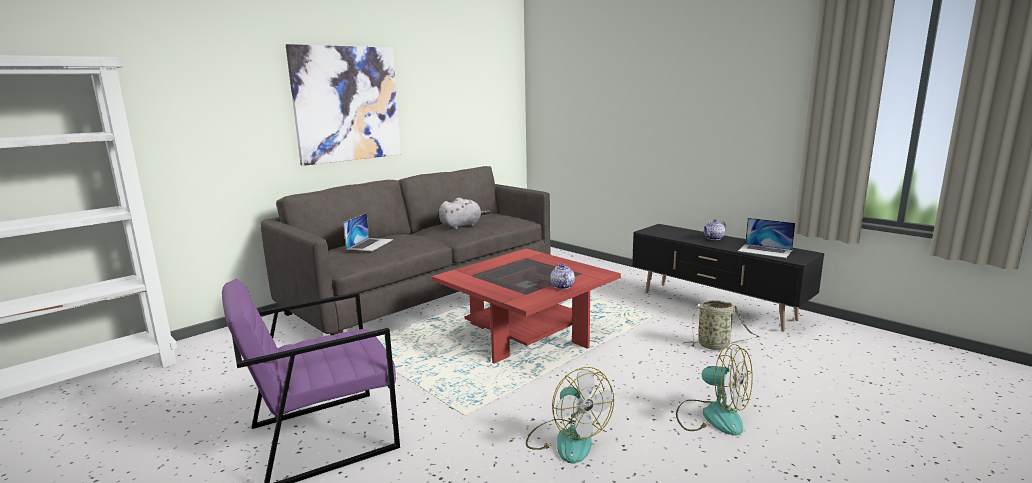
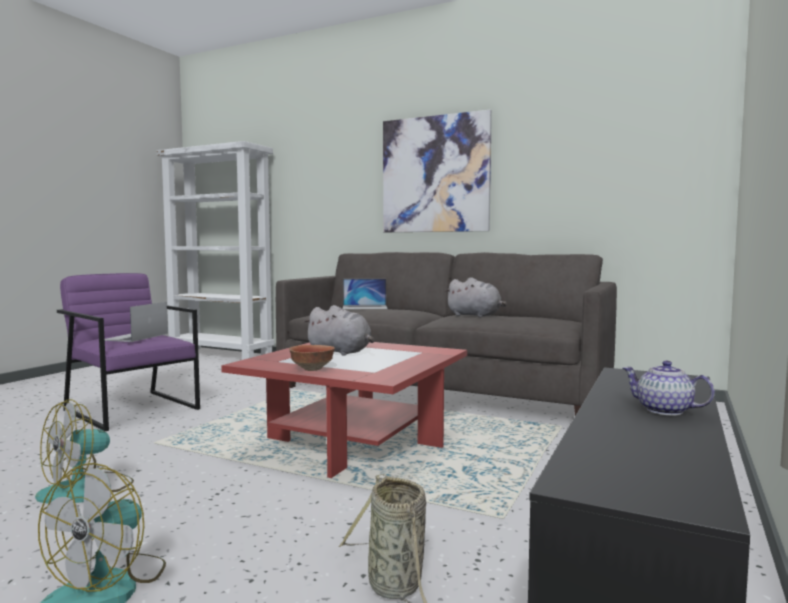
camera: 70 degrees right, 10 degrees down
(507, 276) = (341, 352): none -> grey plush toy
(562, 286) = (311, 369): teapot -> bowl
(765, 250) = (627, 452): laptop -> laptop (135, 337)

